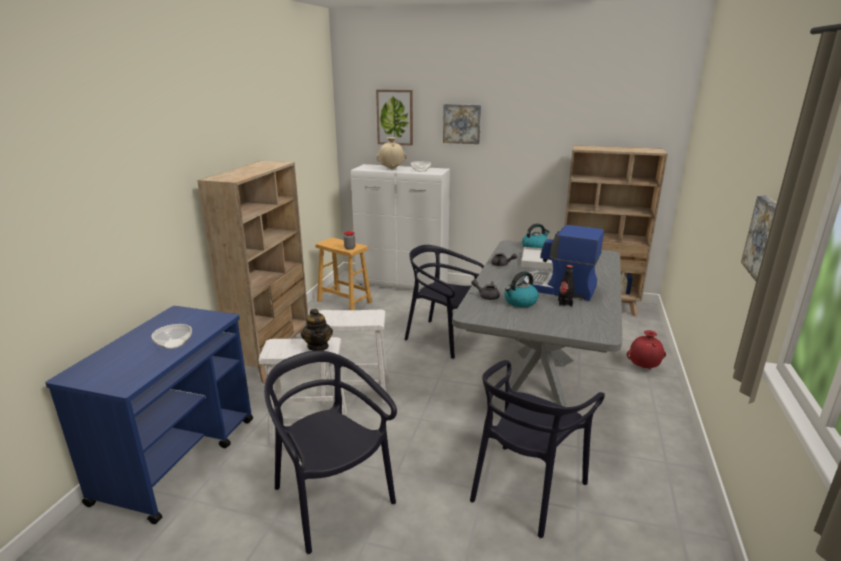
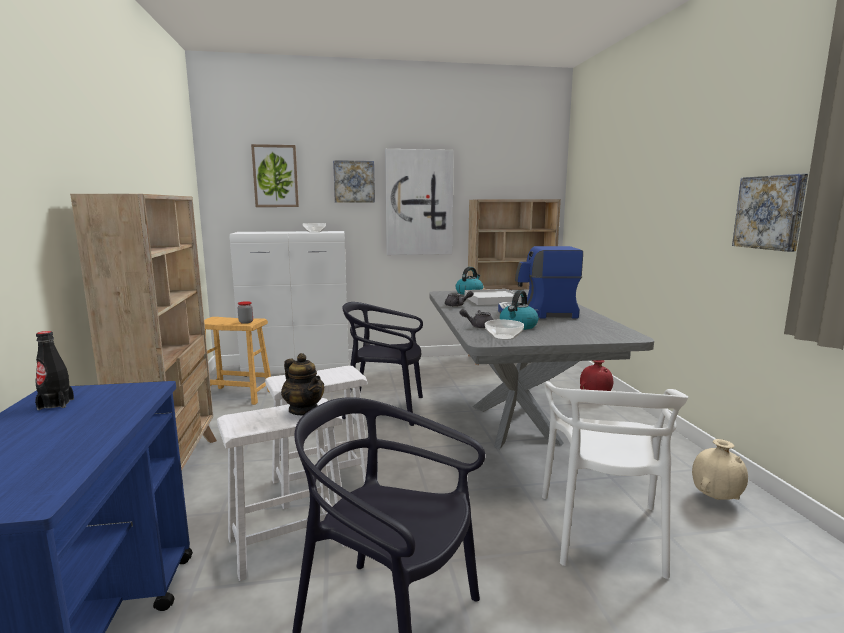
camera: 25 degrees left, 10 degrees down
(174, 343) = (89, 427): bowl -> bowl (504, 337)
(391, 169) = (279, 232): beige vase -> beige vase (716, 498)
(522, 145) = (419, 203): none -> picture
(526, 488) = (603, 531): black chair -> white chair
(565, 303) = (560, 322): black bottle -> black bottle (56, 404)

